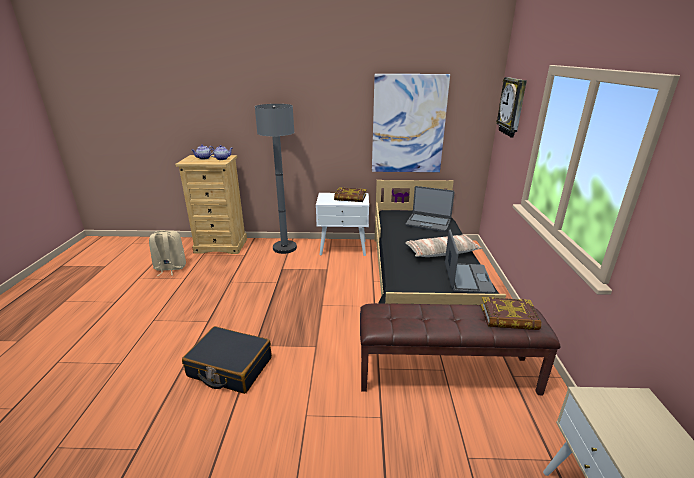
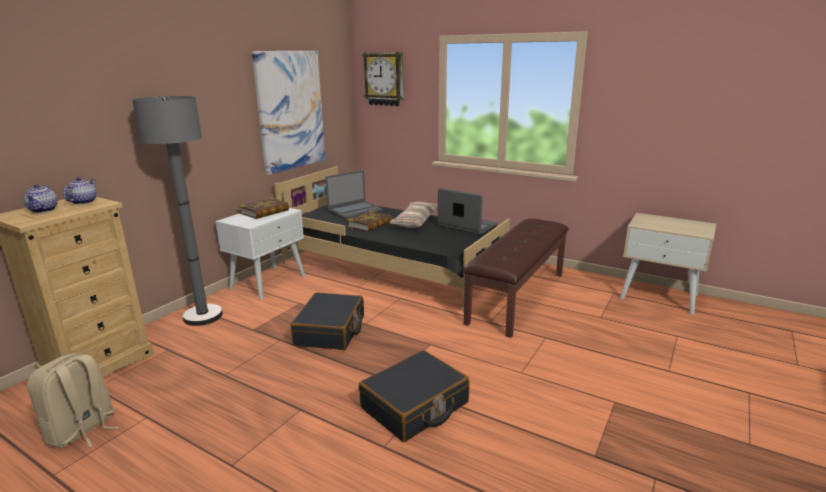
camera: 60 degrees left, 5 degrees down
(301, 295) = (330, 331): none -> black suitcase
(509, 318) = (535, 226): book -> book (370, 225)

